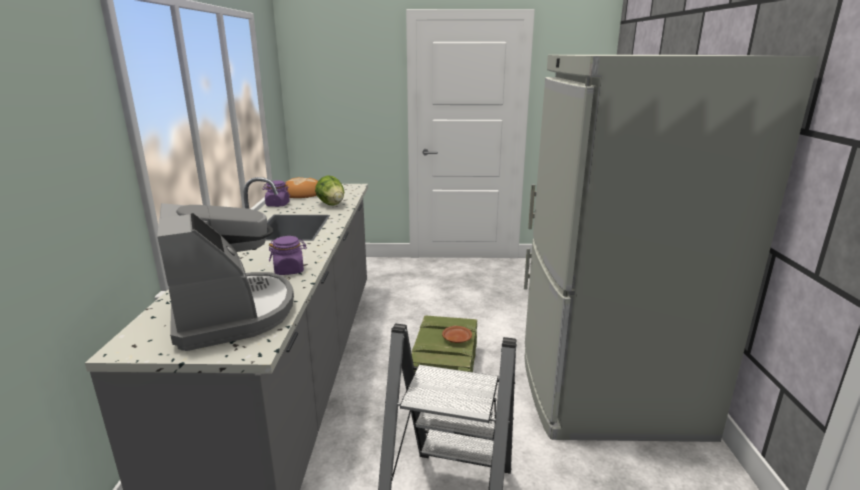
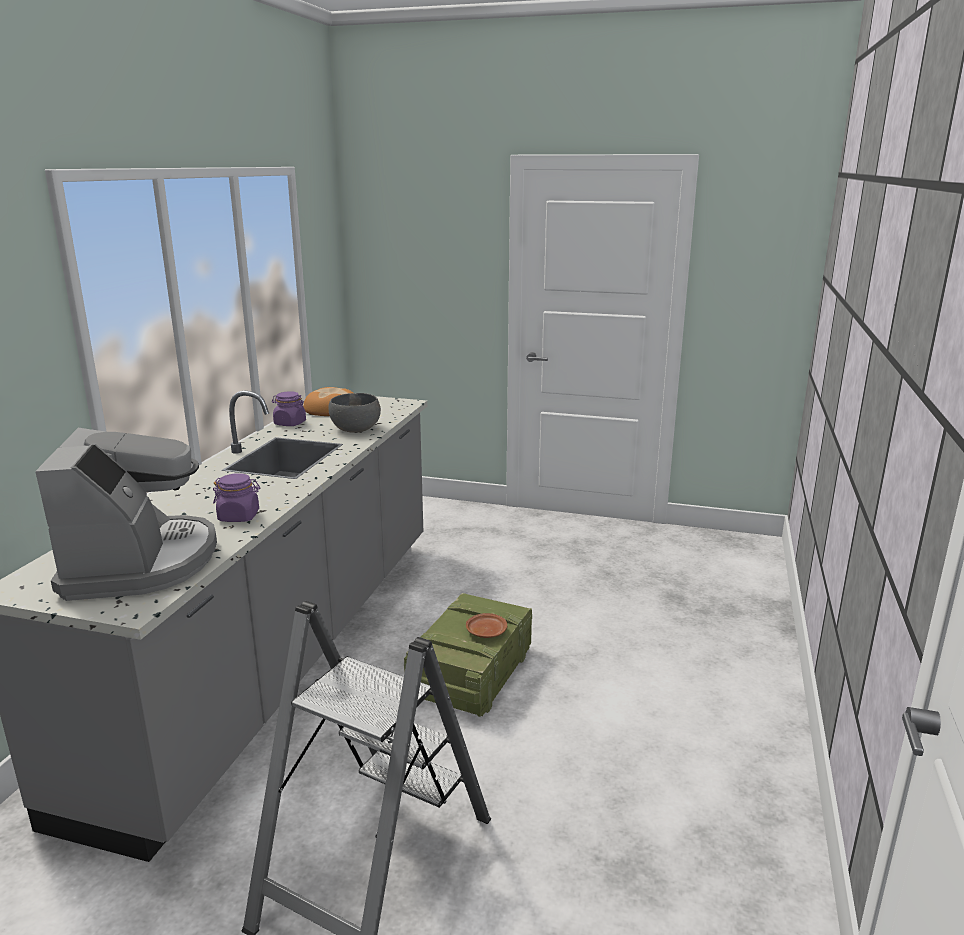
camera: 15 degrees right, 0 degrees up
(331, 204) = (356, 428): lettuce -> grey bowl
(606, 390) = (687, 739): white fridge -> none

